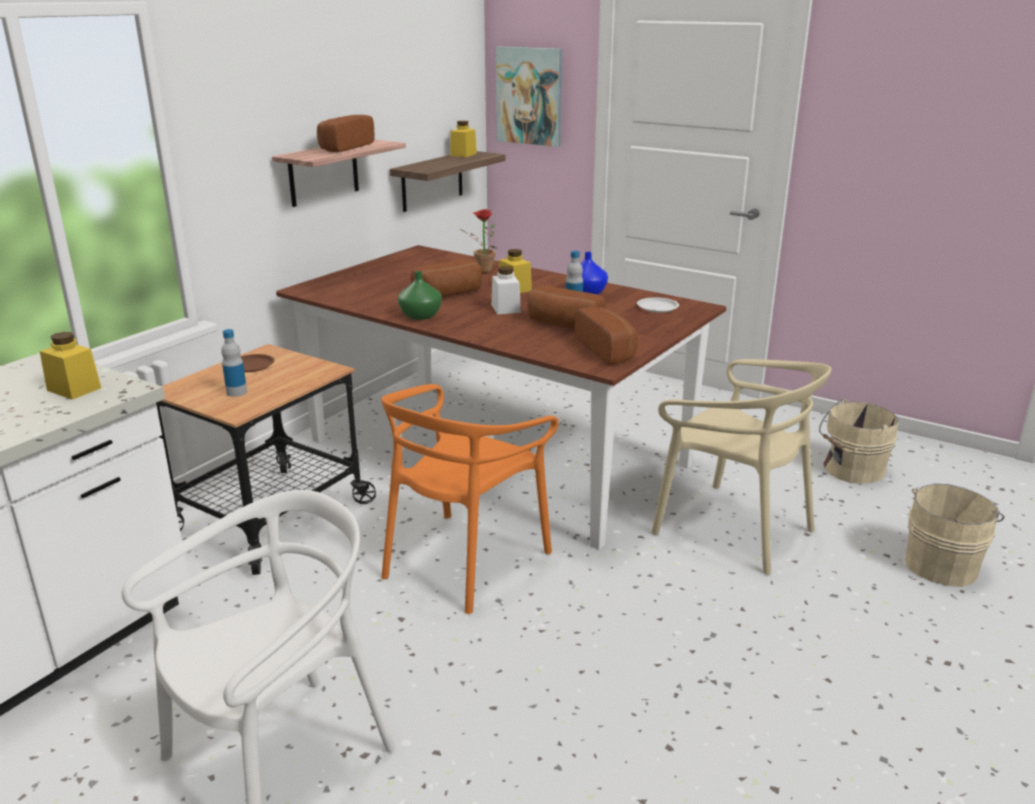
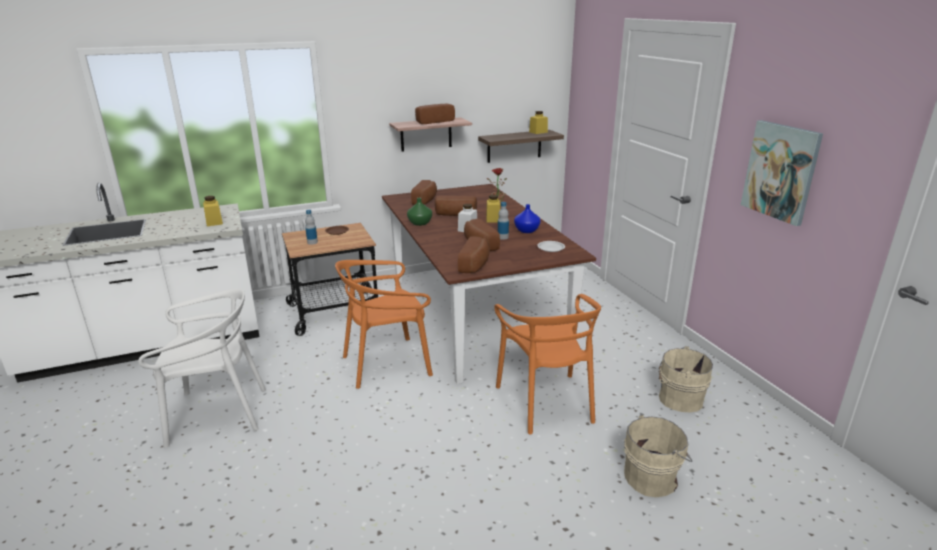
camera: 35 degrees right, 0 degrees up
(365, 283) = (426, 200): none -> bread
(530, 96) = (587, 99): picture -> picture (781, 171)
(733, 528) = (546, 402): beige chair -> orange chair

